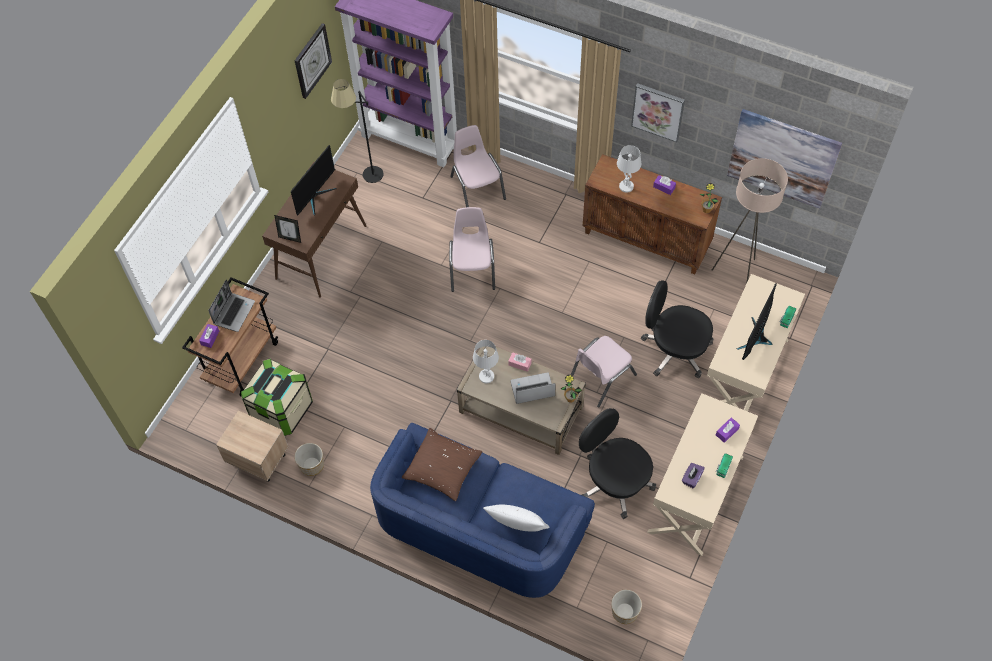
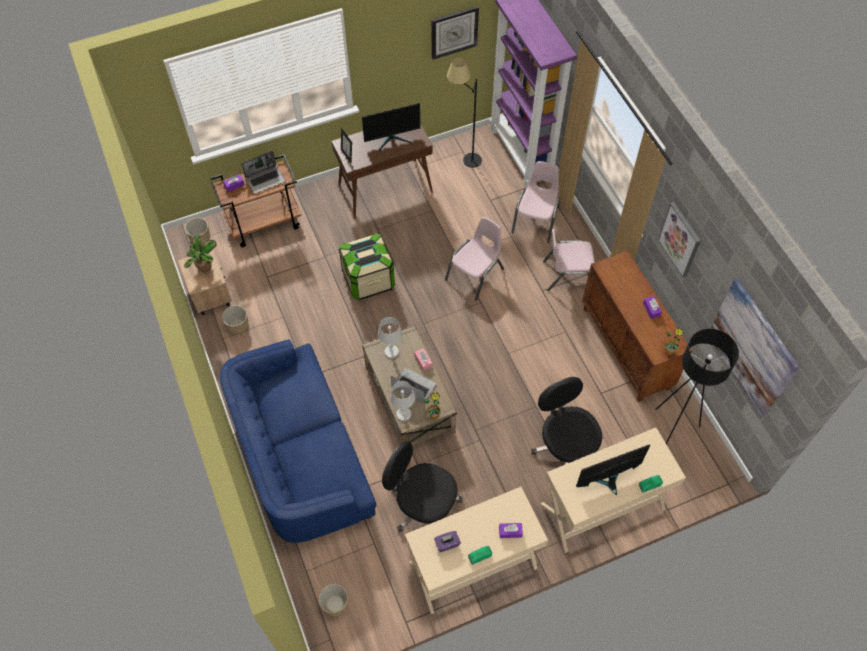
camera: 40 degrees right, 0 degrees up
(193, 417) = (200, 238): none -> planter
(249, 431) = (205, 268): none -> potted plant
(281, 409) = (256, 274): storage box -> storage box (368, 280)
(442, 468) = (295, 391): brown pillow -> none
(516, 528) = (300, 474): white pillow -> none
(601, 377) = (489, 422): pink chair -> pink chair (568, 274)
(614, 481) = (423, 505): black office chair -> black office chair turned 60 degrees counterclockwise
(626, 186) = (621, 287): white table lamp -> white table lamp (404, 414)
(737, 275) = (673, 428): beige floor lamp -> black floor lamp

